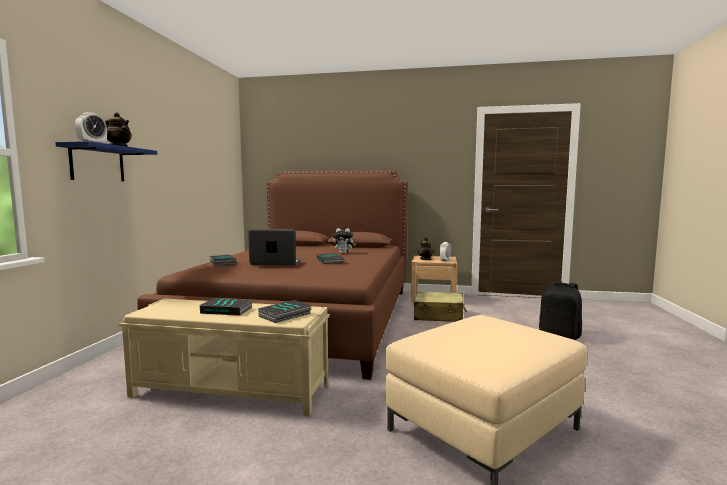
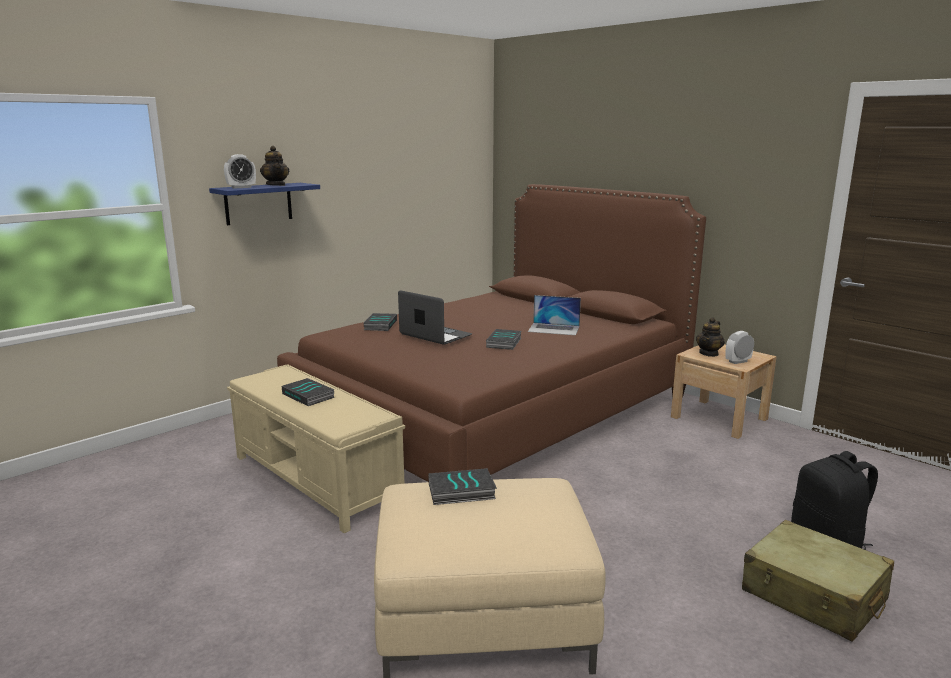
camera: 35 degrees right, 10 degrees up
(285, 315) = (343, 418): book -> book (460, 492)
(344, 253) = (554, 329): plush toy -> laptop
(439, 316) = (677, 452): beige suitcase -> beige suitcase (813, 595)

